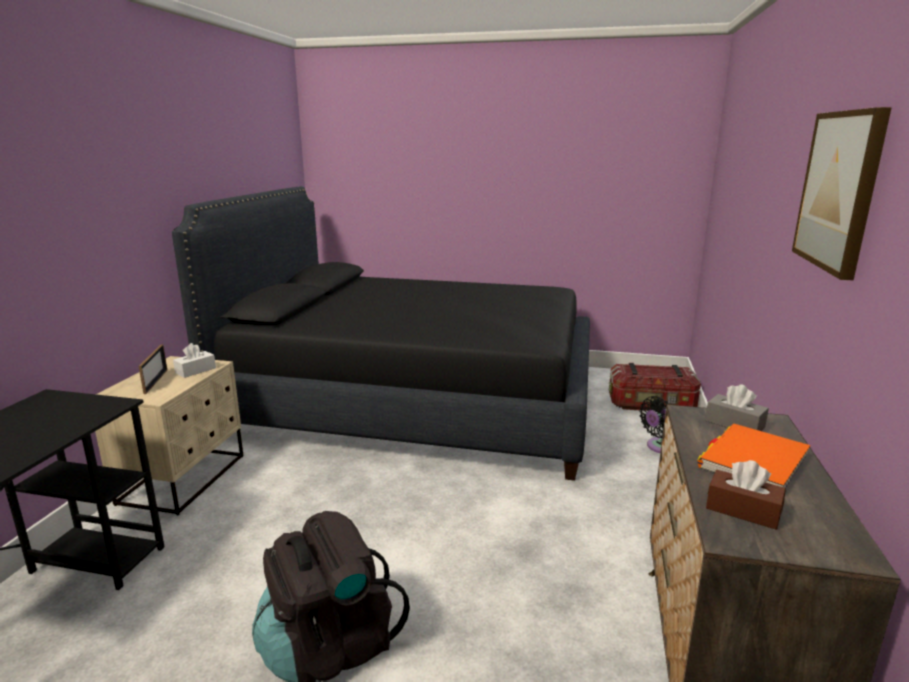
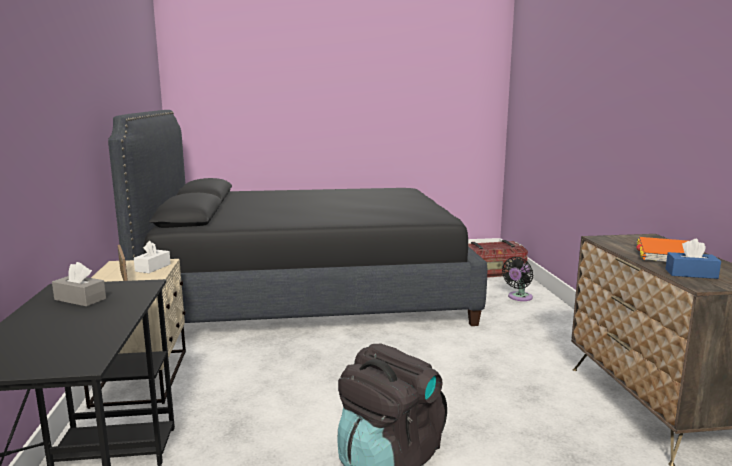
camera: 20 degrees left, 5 degrees down
(734, 424) = (633, 240): grey tissue box -> grey tissue box (80, 299)
(743, 510) = (691, 274): brown tissue box -> blue tissue box
(840, 190) = (676, 80): picture -> none

